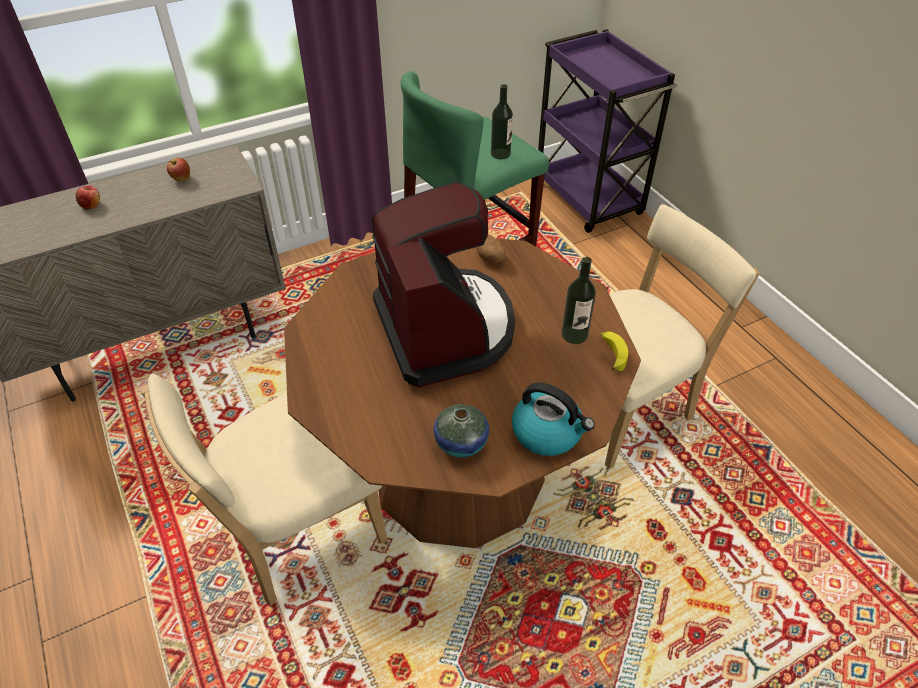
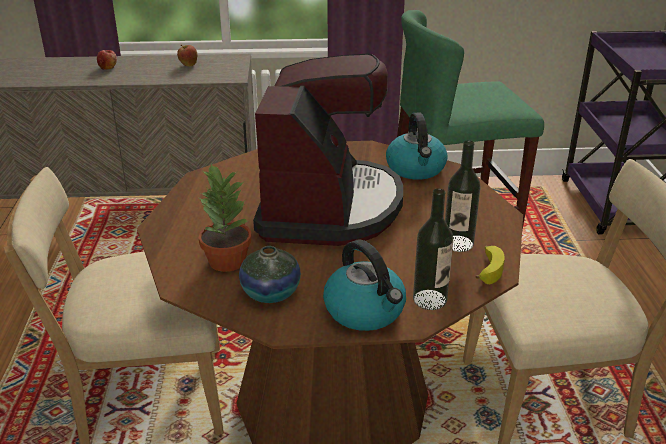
camera: 25 degrees right, 15 degrees down
(398, 421) = (226, 260): none -> potted plant
(490, 258) = (416, 169): potato -> kettle
(500, 154) = (492, 106): bottle -> bottle (429, 299)

